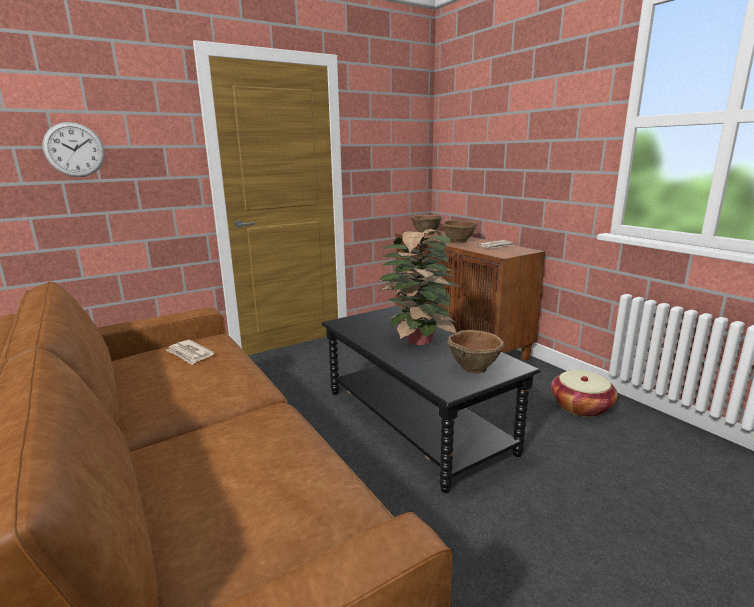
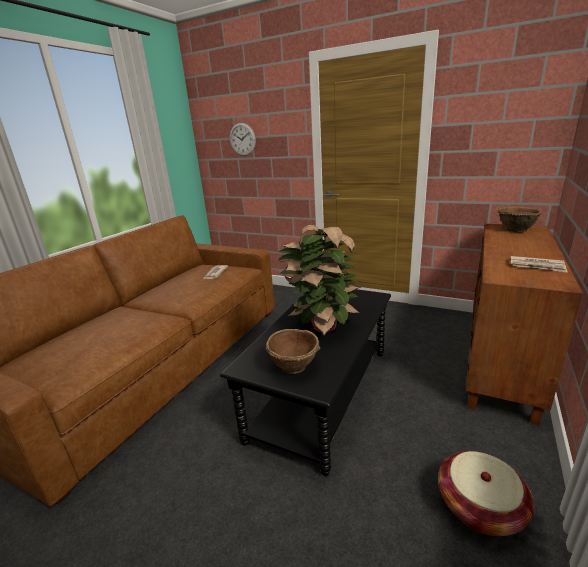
camera: 60 degrees right, 5 degrees up
(459, 241) = (514, 248): brown bowl -> none

